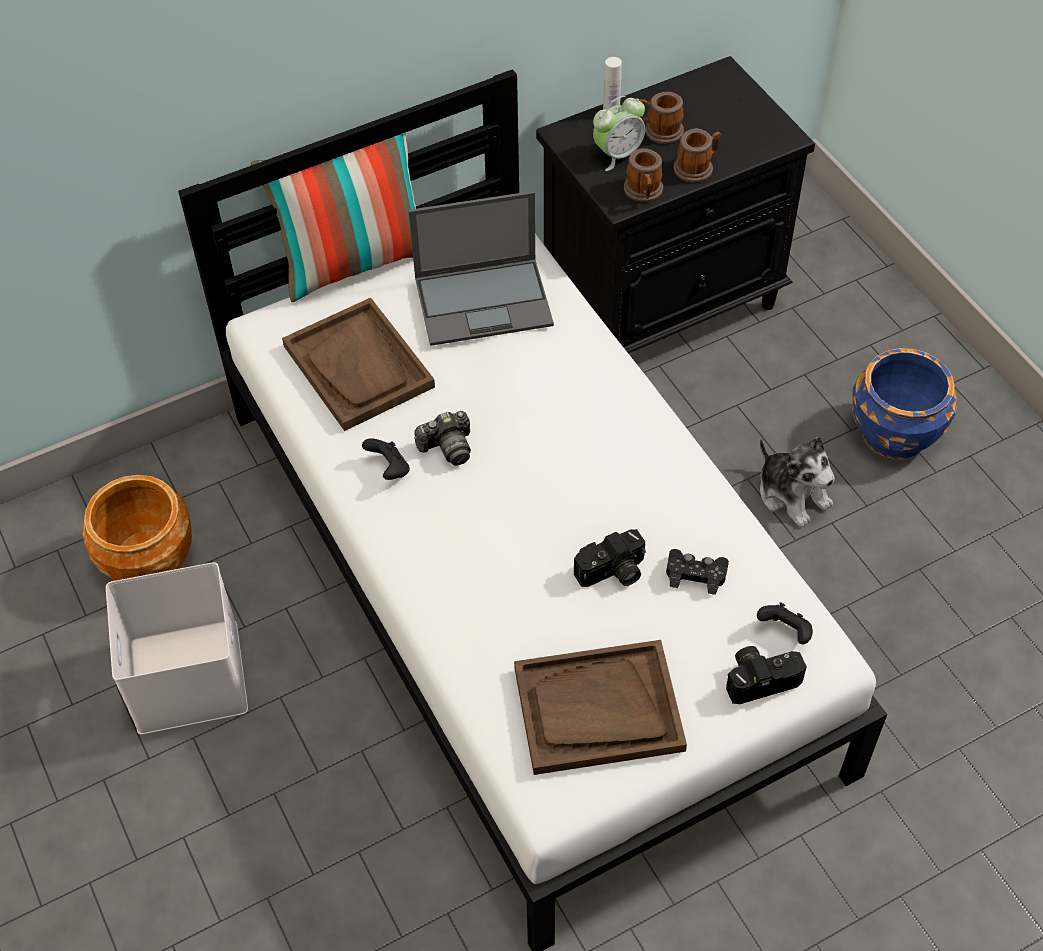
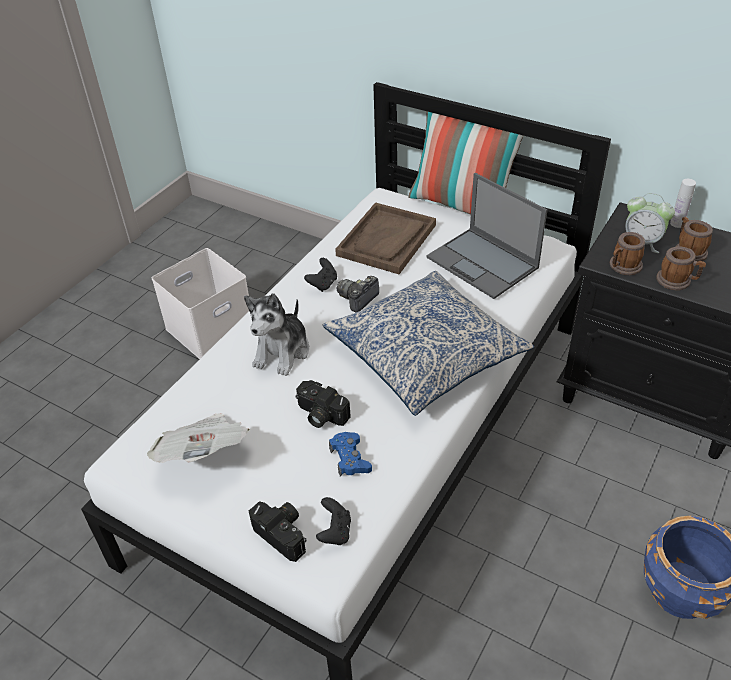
camera: 60 degrees right, 10 degrees down
(150, 561) = (269, 280): brown planter -> none
(447, 447) = (358, 299): camera -> camera turned 90 degrees clockwise
(588, 431) = (425, 353): none -> pillow
(598, 709) = (204, 454): brown tray -> newspaper
(696, 574) = (350, 459): black game controller -> blue game controller
(792, 494) = (561, 547): plush toy -> plush toy (282, 352)

